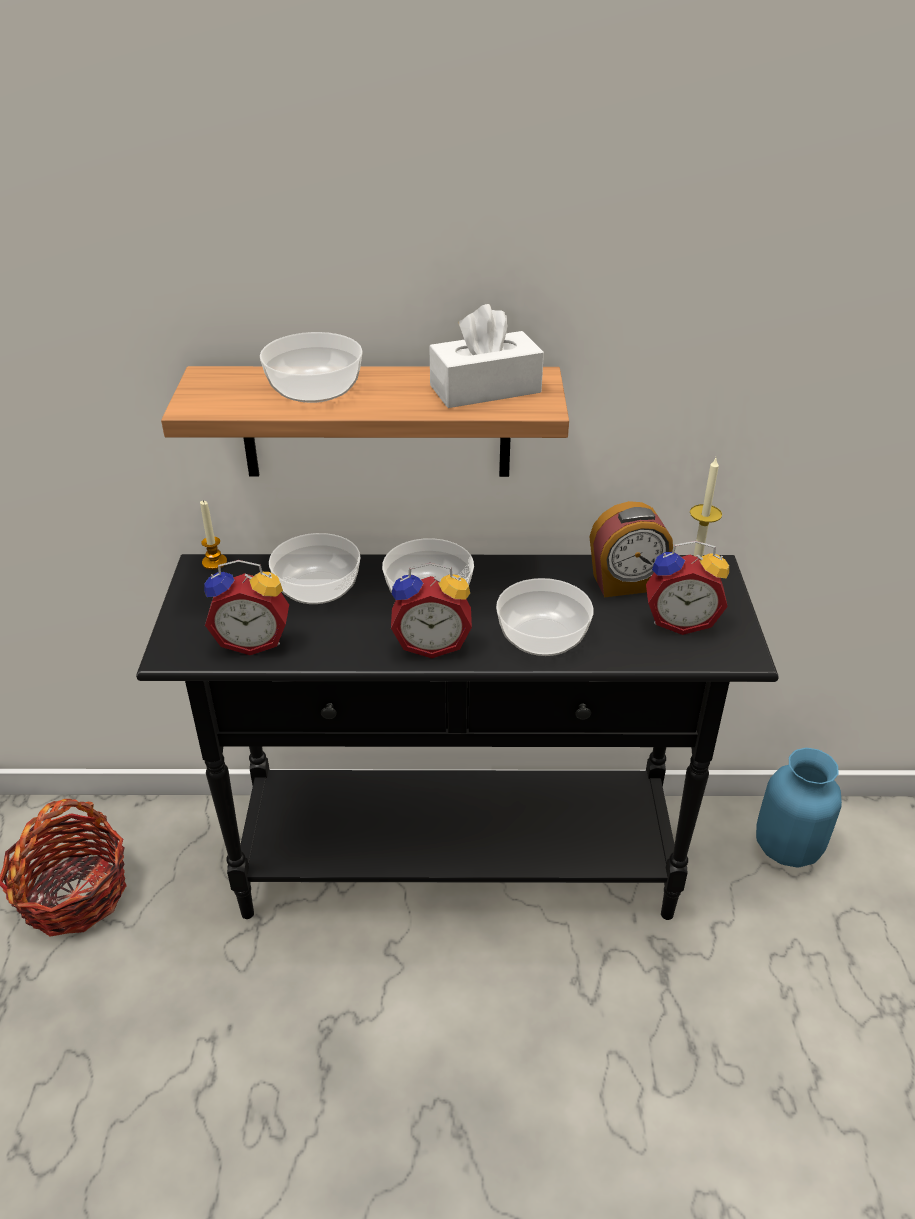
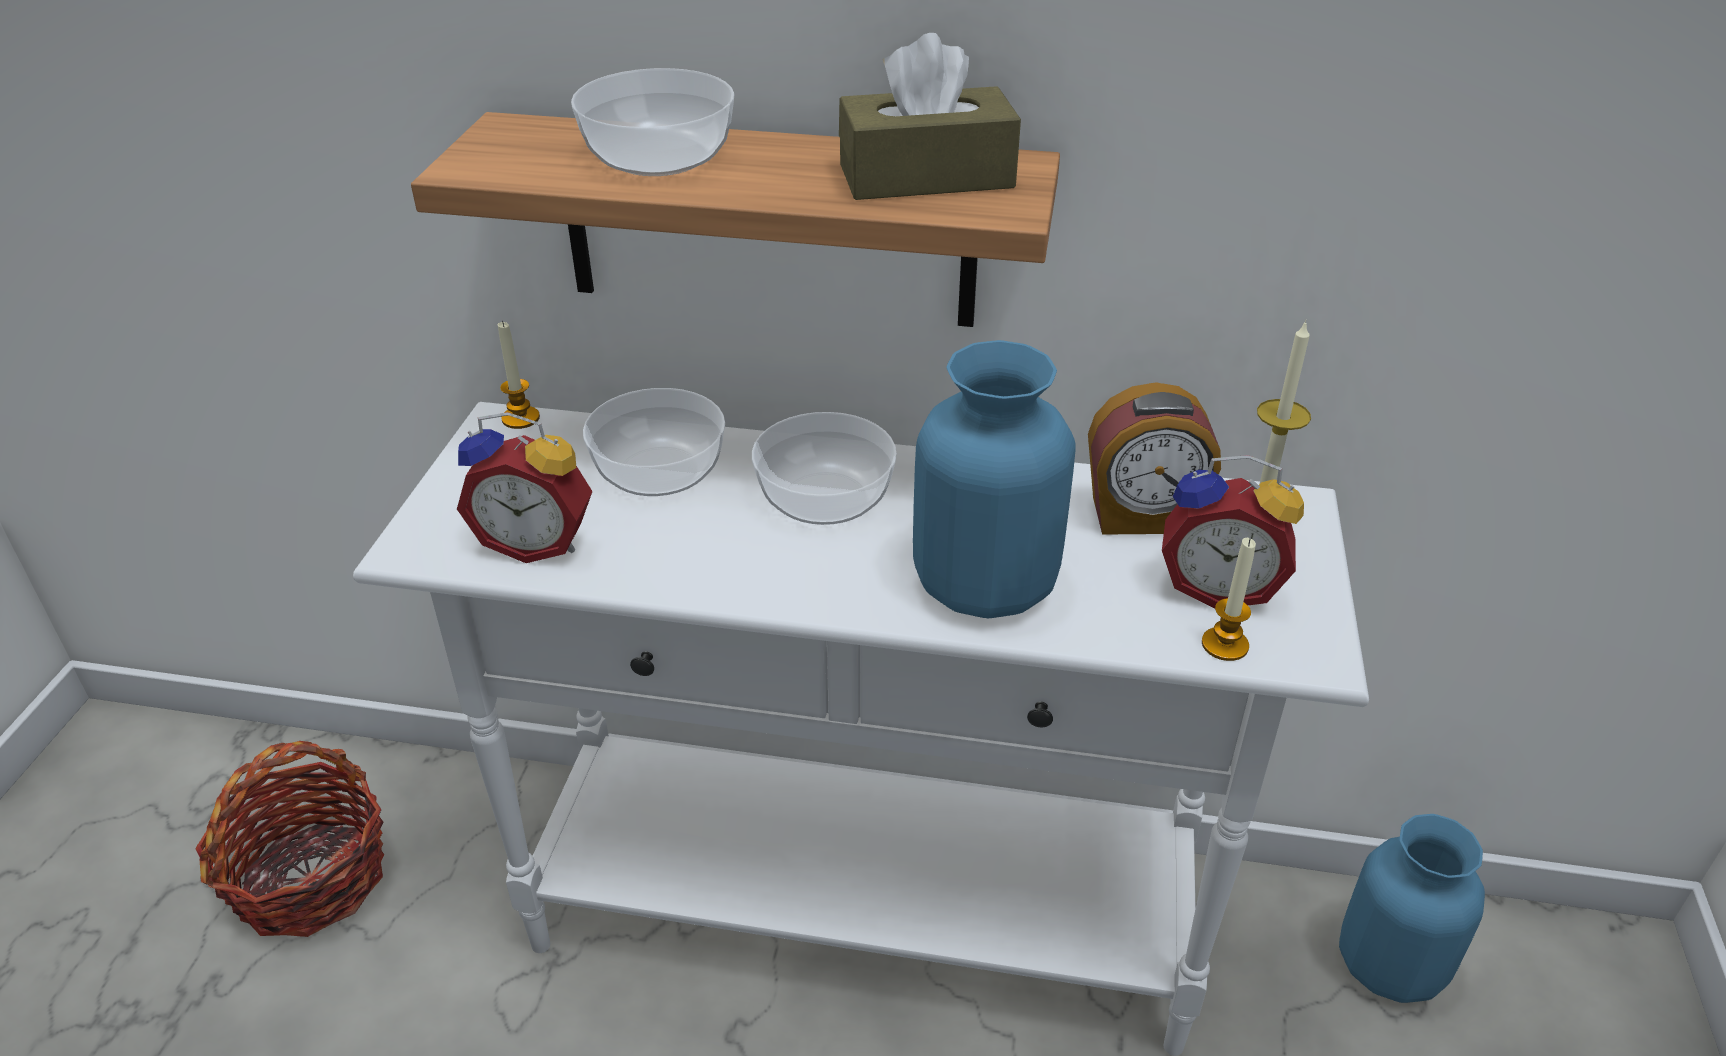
camera: 10 degrees right, 0 degrees up
(432, 644) = (806, 578): alarm clock -> none
(459, 863) = (866, 914): black console table -> white console table
(485, 389) = (926, 176): white tissue box -> brown tissue box
(542, 635) = (985, 584): bowl -> blue vase
(691, 655) = (1224, 645): none -> candle

